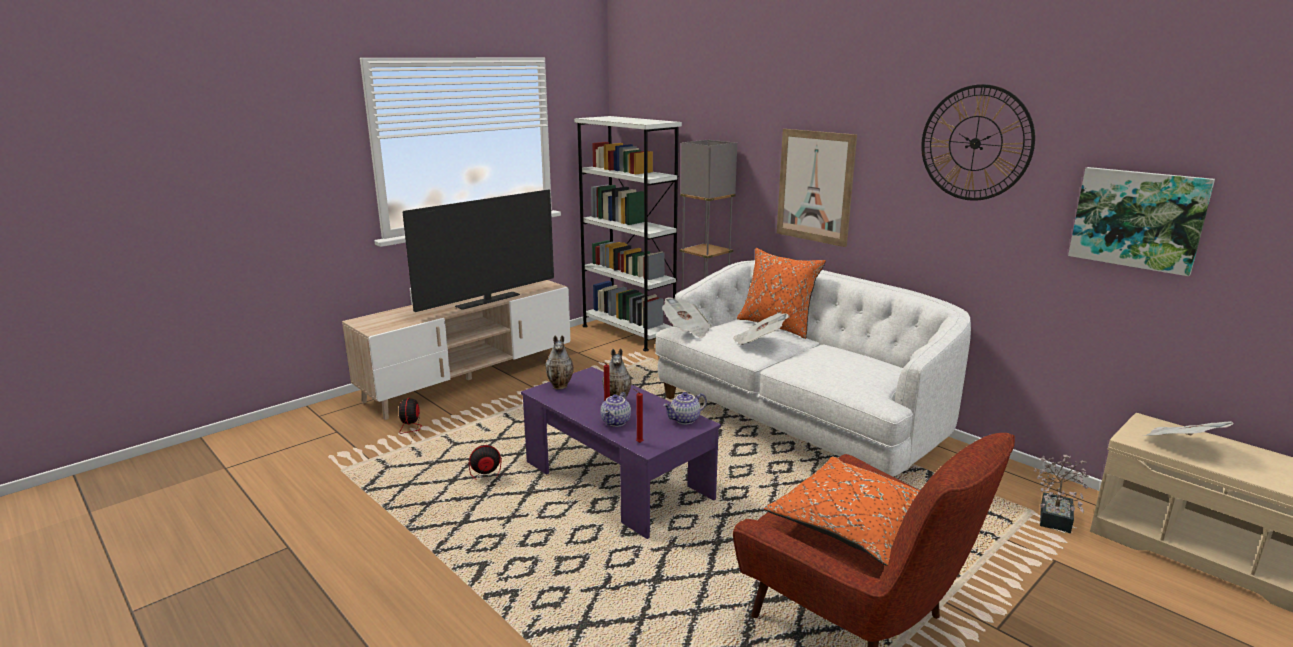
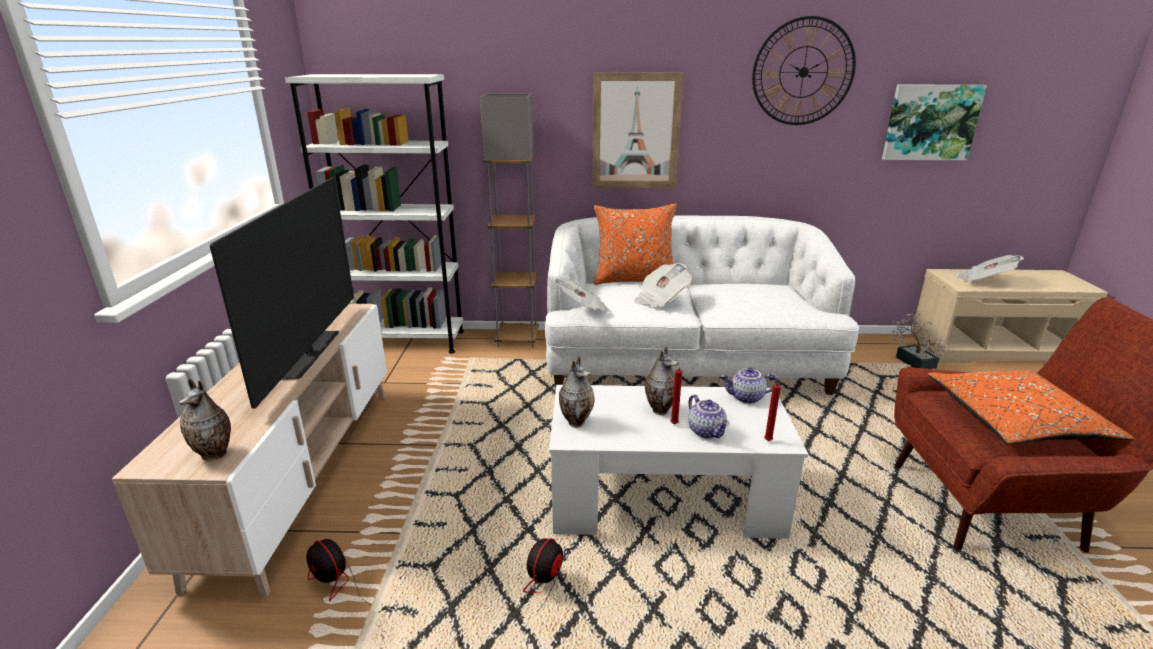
camera: 45 degrees left, 5 degrees up
(381, 326) = (216, 454): none -> vase
(617, 481) = (664, 498): purple coffee table -> white coffee table
(685, 420) = (746, 398): teapot -> teapot turned 75 degrees clockwise

